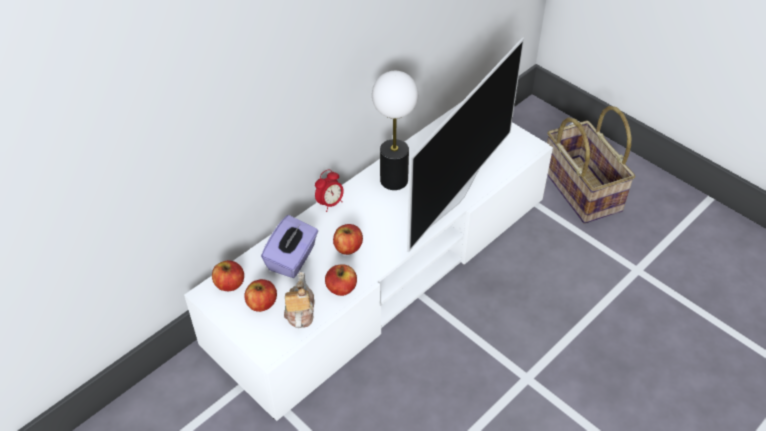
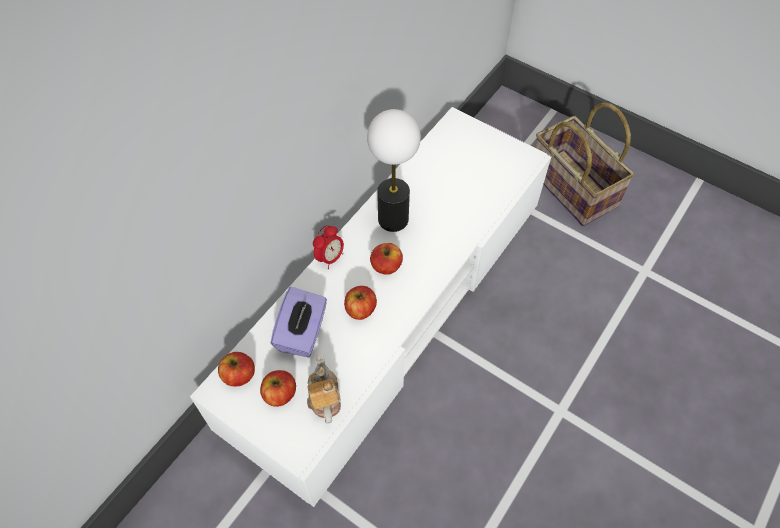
camera: 10 degrees left, 10 degrees up
(341, 288) = (363, 361): apple -> apple (386, 266)
(453, 196) = (460, 230): television -> none

